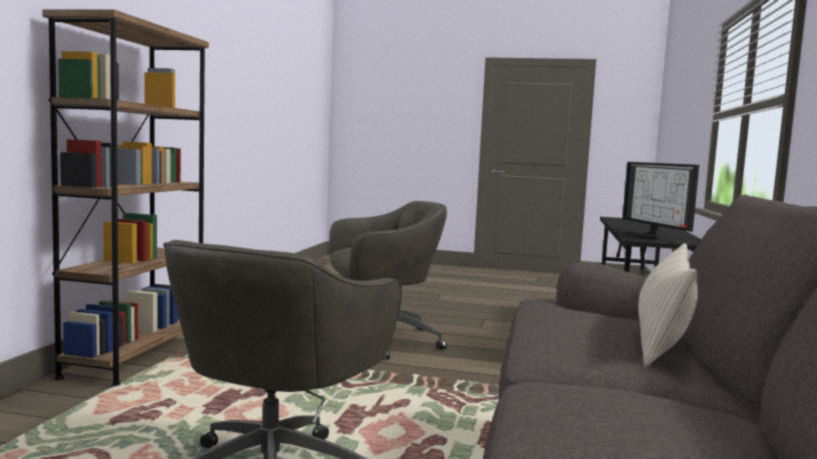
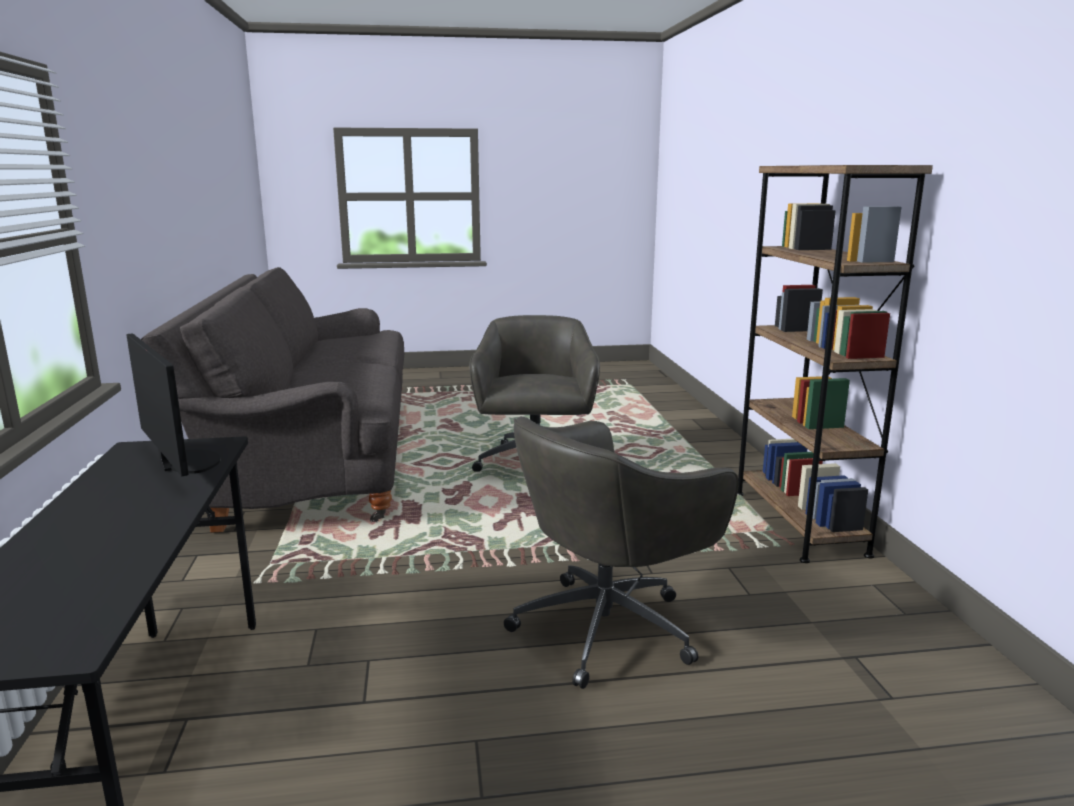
camera: 160 degrees right, 10 degrees up
(662, 341) = (307, 380): beige pillow -> none

